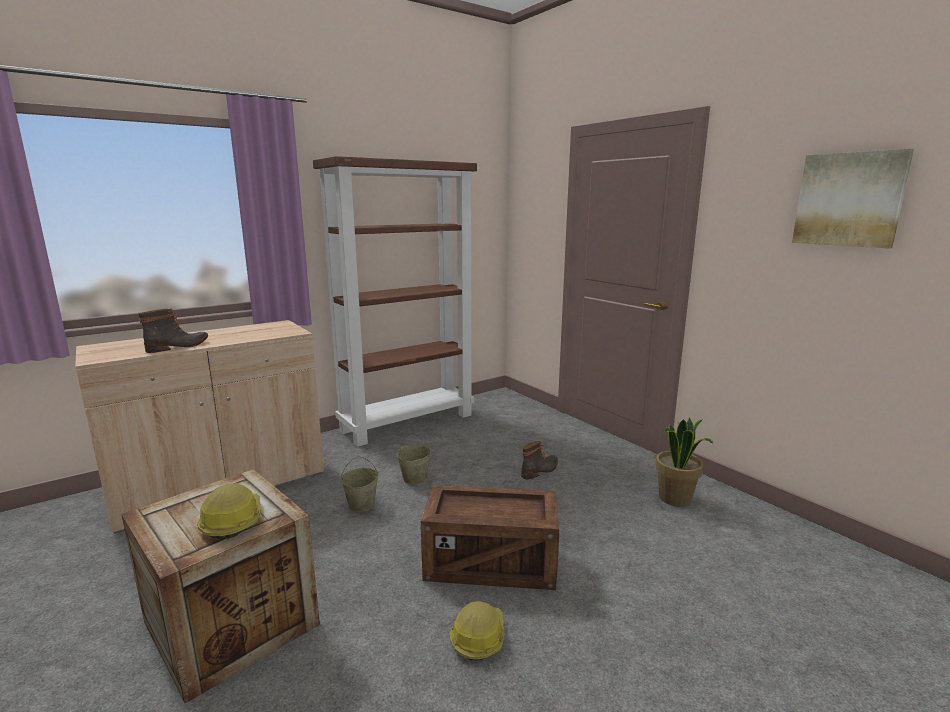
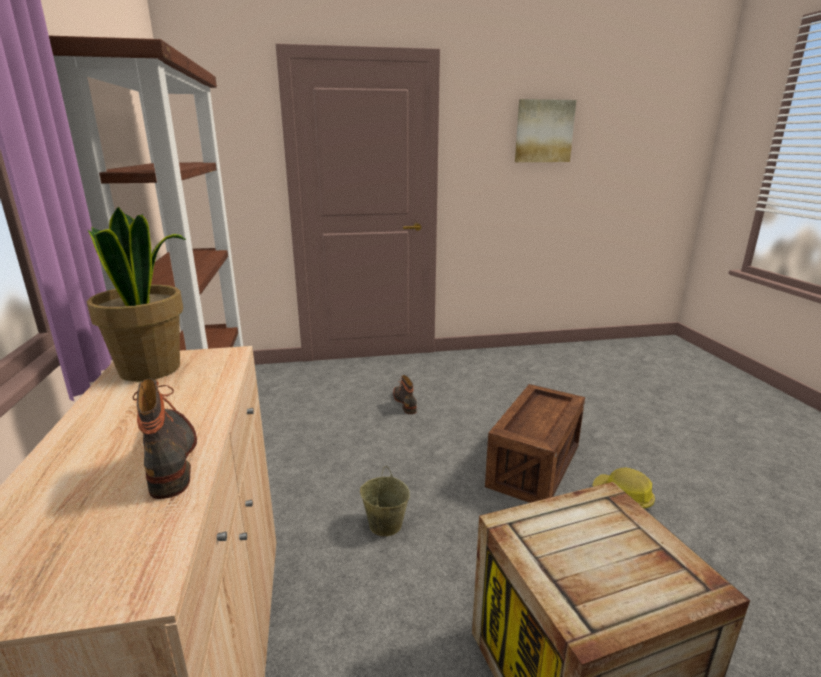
camera: 65 degrees left, 5 degrees up
(232, 521) = (620, 537): hard hat -> none
(415, 478) = (357, 473): beige bucket -> none
(675, 499) = (488, 368): potted plant -> potted plant (151, 369)

